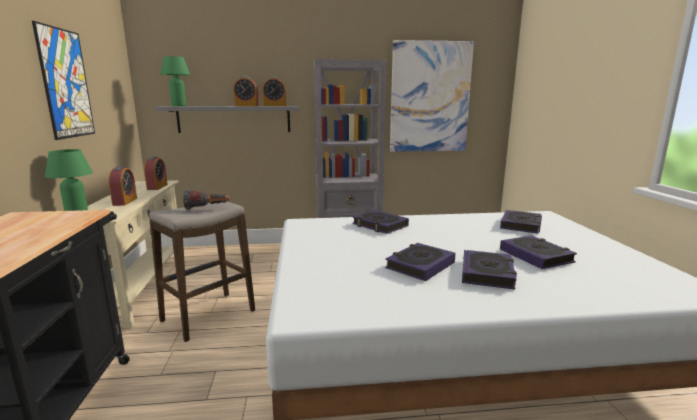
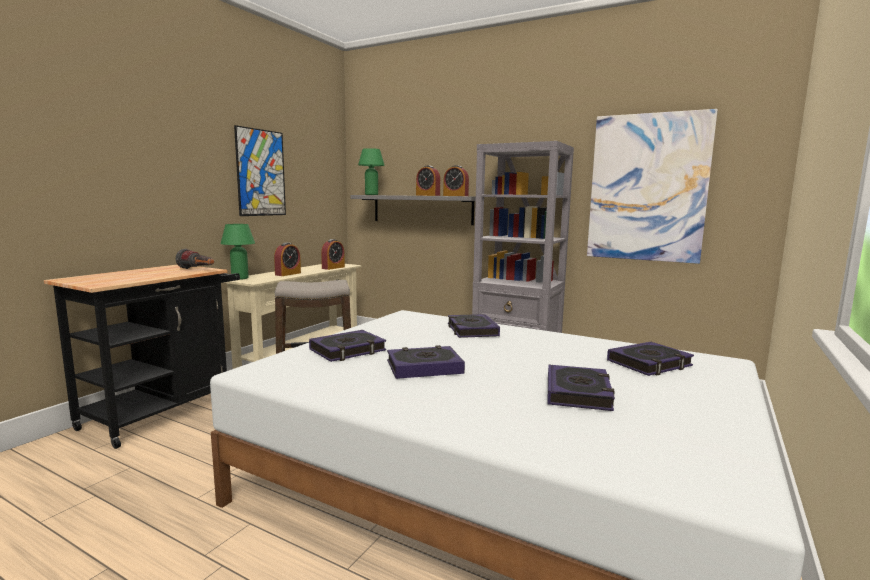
camera: 35 degrees right, 5 degrees down
(207, 208) = (320, 285): flashlight -> flashlight (198, 270)
(487, 274) = (473, 391): book -> book (348, 350)

